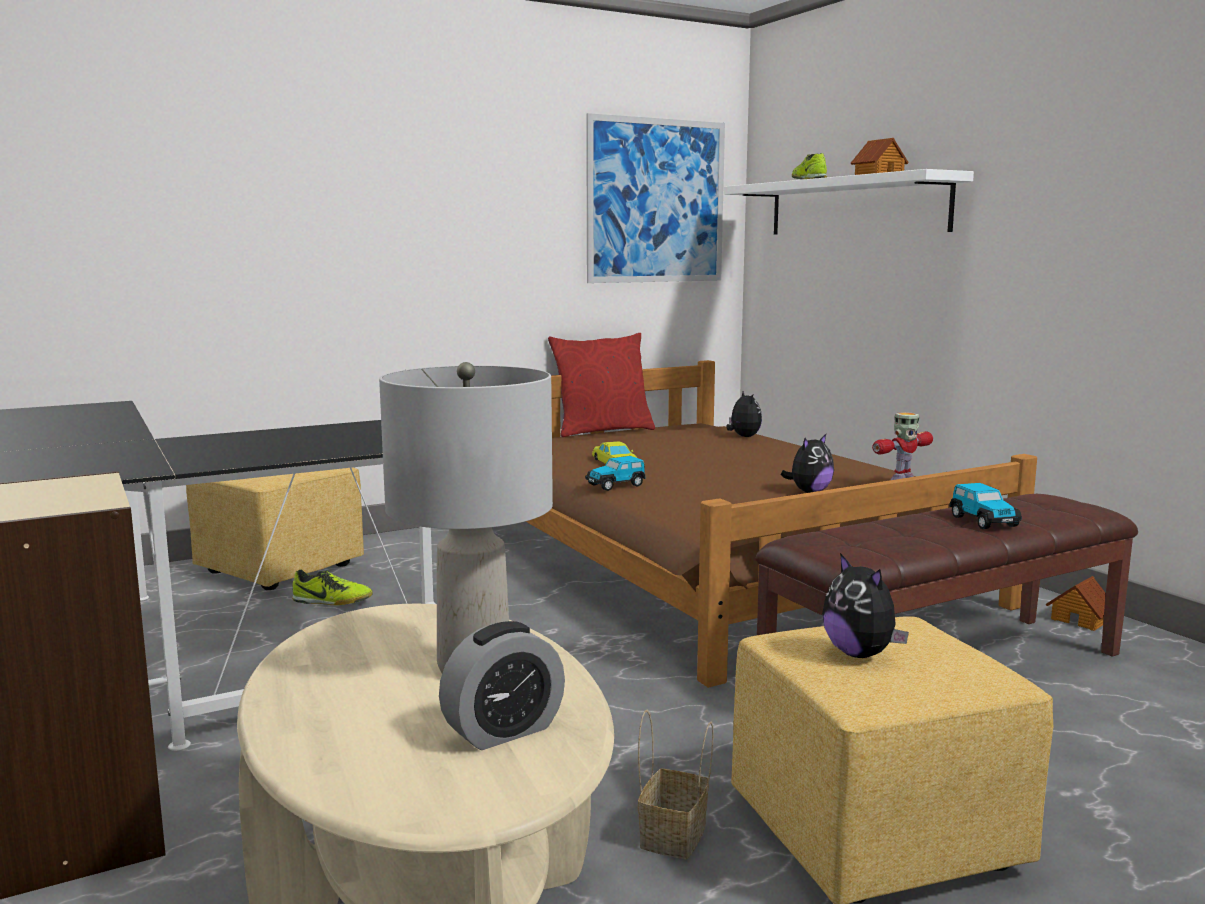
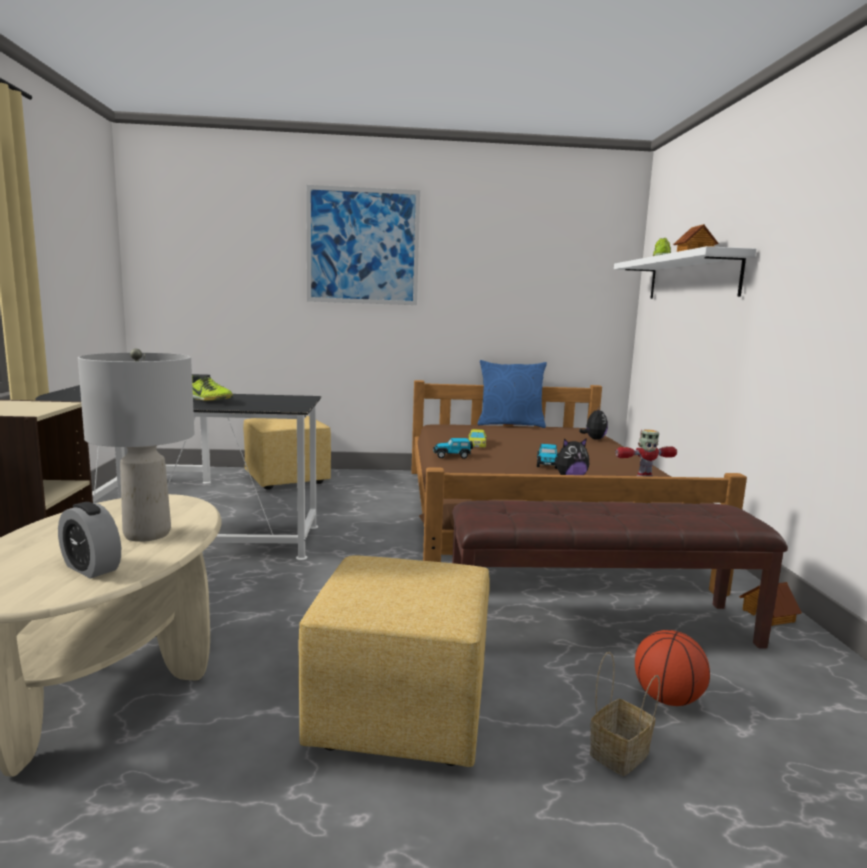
camera: 25 degrees right, 0 degrees up
(332, 602) = (288, 501): shoe -> shoe (210, 400)
(503, 731) = (91, 568): alarm clock -> alarm clock turned 45 degrees clockwise
(602, 430) = (510, 424): red pillow -> blue pillow
(656, 201) = (566, 273): picture -> picture (363, 246)
(674, 838) = (282, 674): basket -> basket (619, 755)
(860, 654) = (390, 580): plush toy -> none
(982, 521) = (635, 515): toy car -> toy car (547, 464)
(1099, 732) = (667, 698): none -> basketball

